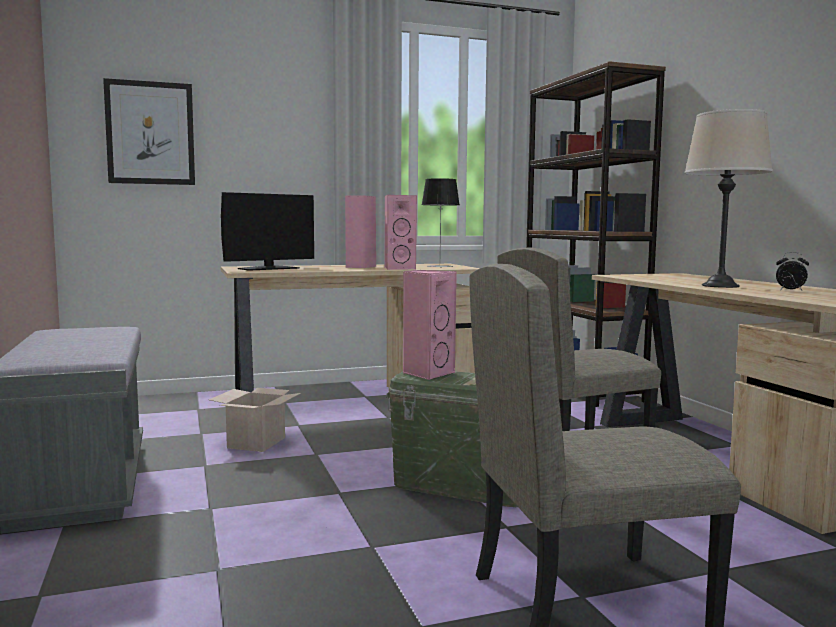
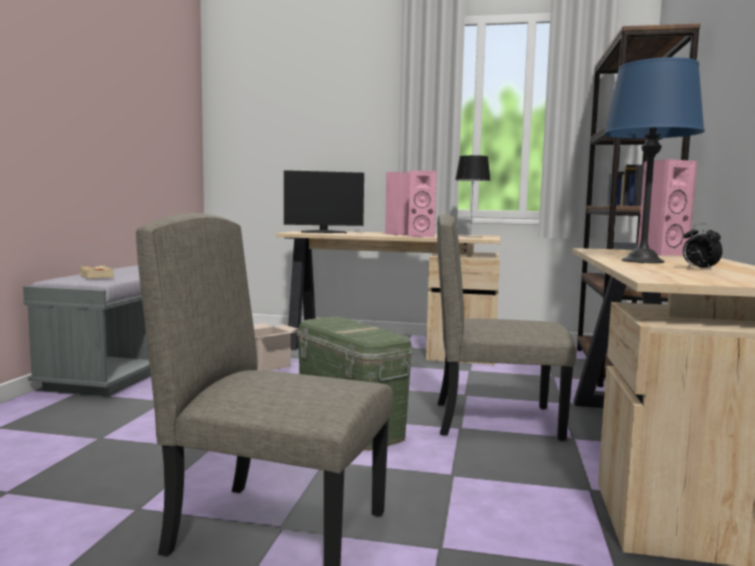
camera: 30 degrees right, 0 degrees up
(75, 351) = (97, 276): none -> beige book
(150, 133) = (265, 128): picture -> none
(427, 373) = (333, 321): pink speaker -> pink speaker (661, 254)
(720, 286) = (642, 261): beige table lamp -> blue table lamp

